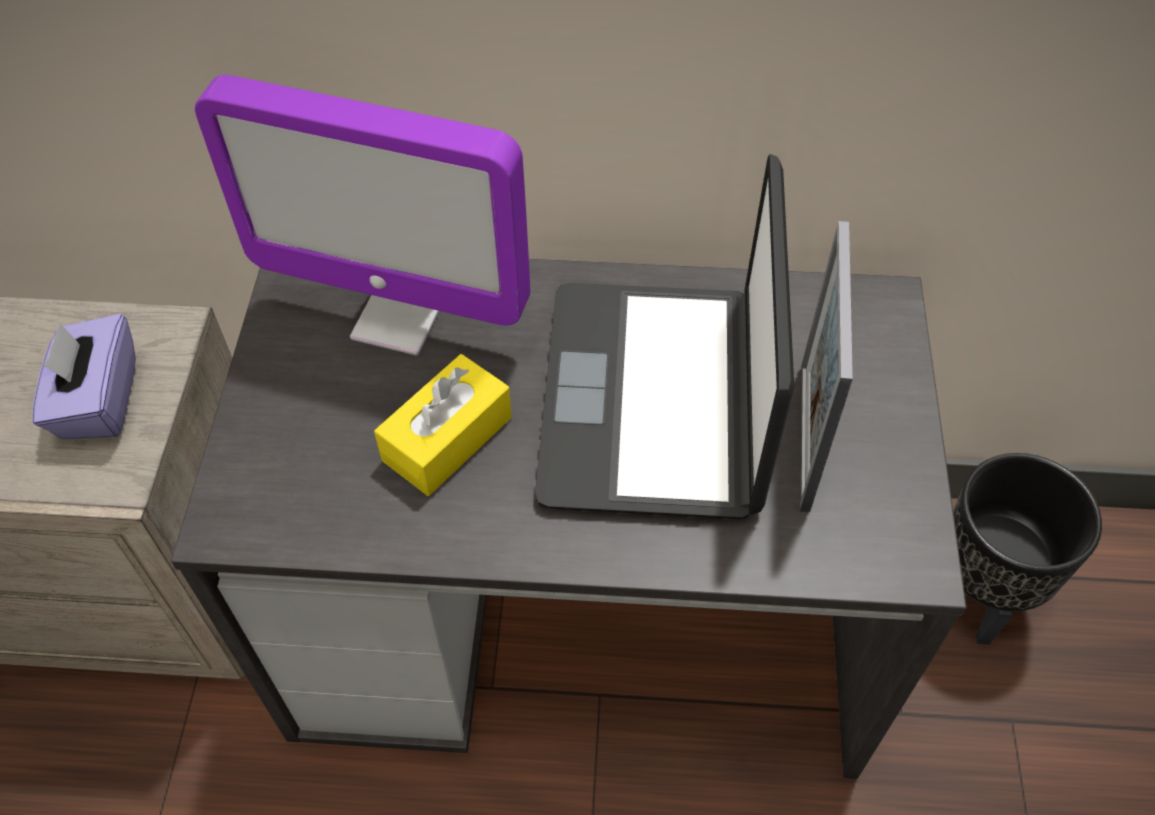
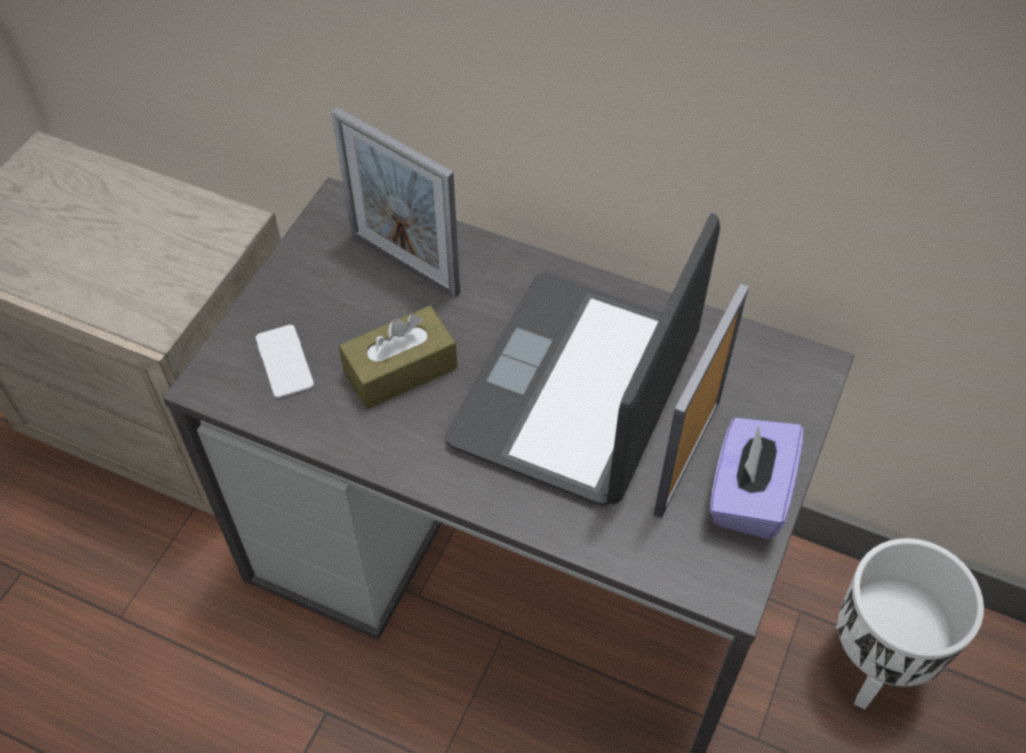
camera: 20 degrees right, 0 degrees up
(98, 401) = (164, 262): purple tissue box -> purple tissue box (748, 495)
(305, 471) = (284, 362): none -> phone
(399, 318) = (404, 263): monitor -> picture frame
(447, 439) = (400, 370): yellow tissue box -> brown tissue box
(979, 595) = (875, 663): black planter -> white planter

